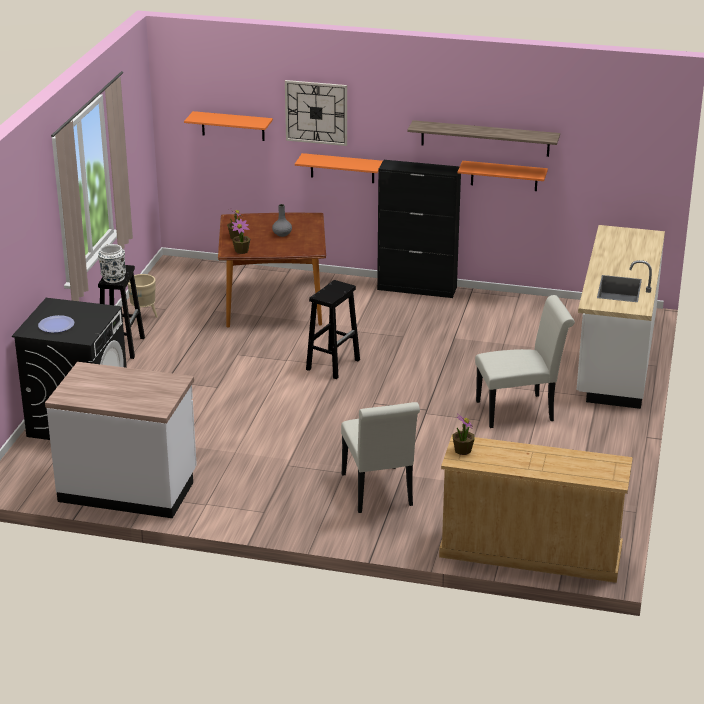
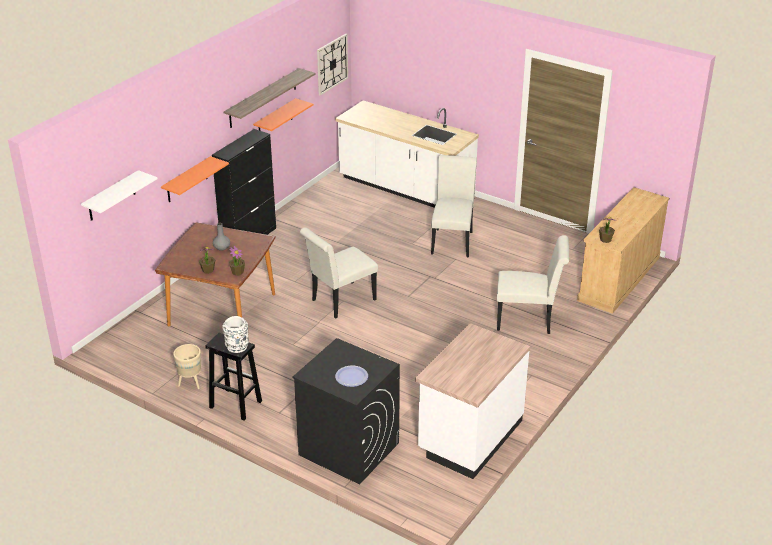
camera: 70 degrees left, 5 degrees up
(233, 126) = (111, 196): orange shelf -> white shelf
(316, 112) = (165, 145): wall clock -> wall clock (332, 64)
(333, 364) = (340, 301): black stool -> white chair

